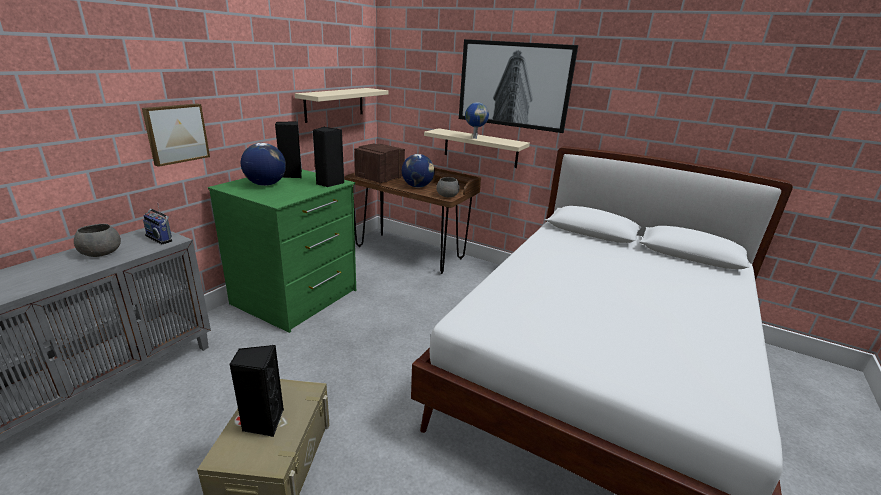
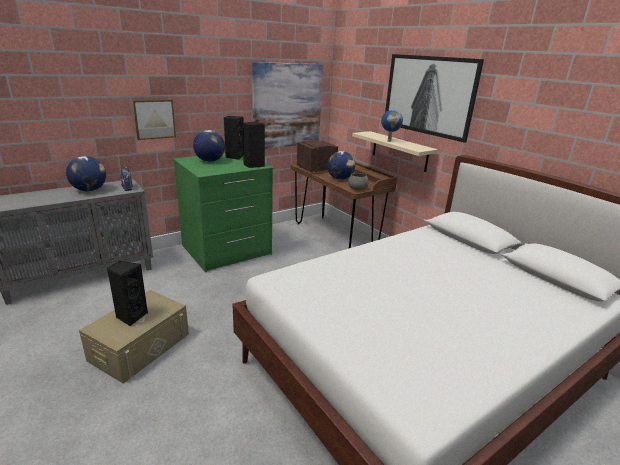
camera: 25 degrees right, 0 degrees up
(100, 253) = (90, 190): grey bowl -> globe
(334, 104) = (287, 106): beige shelf -> picture

